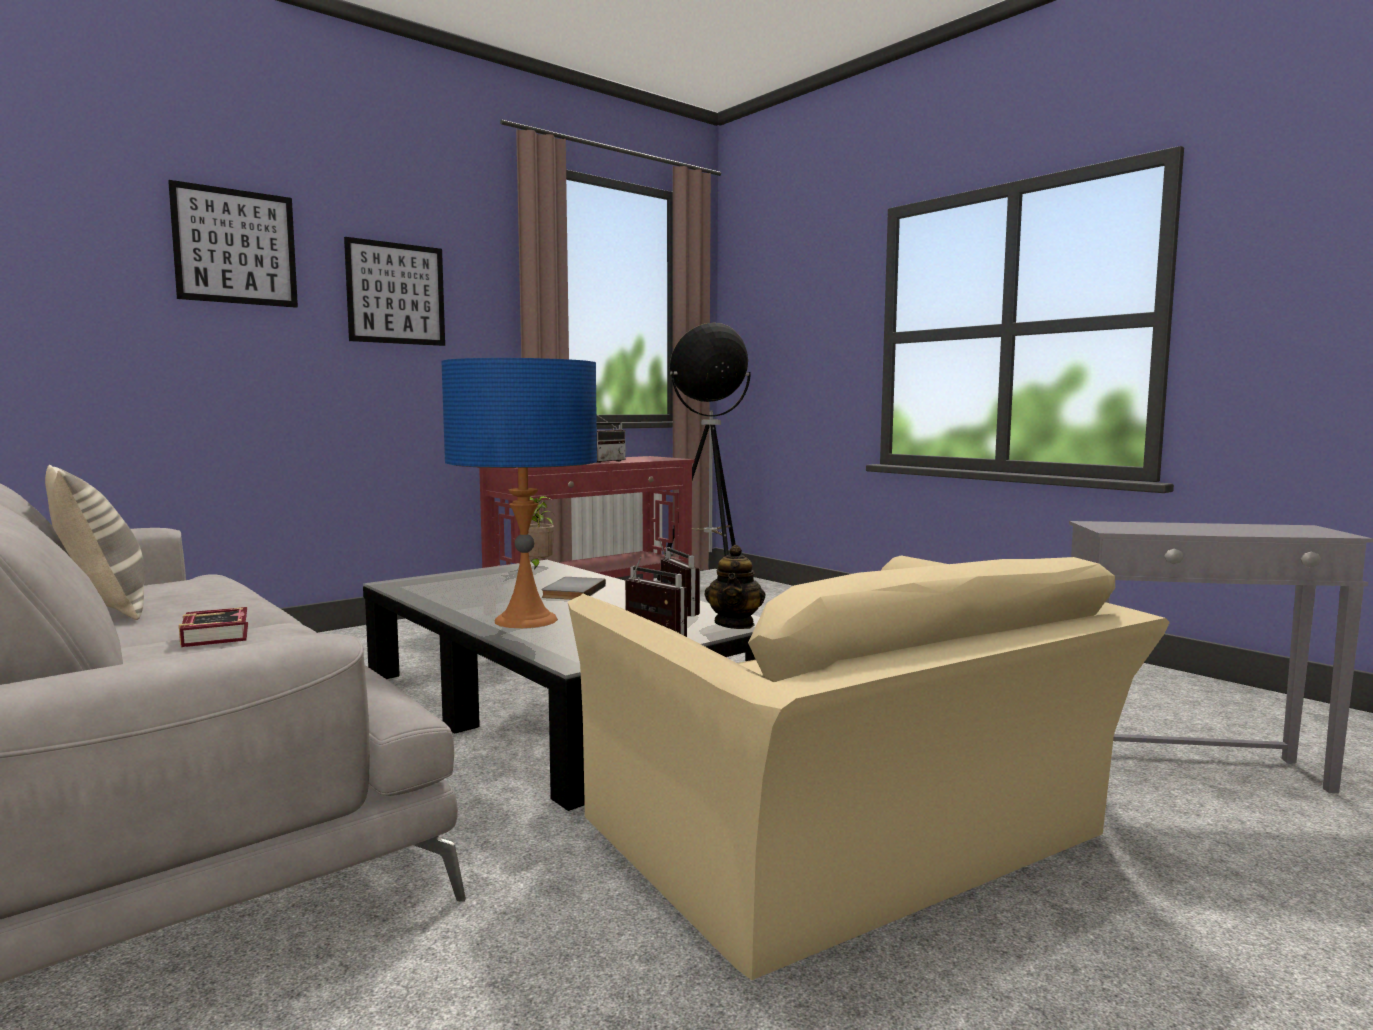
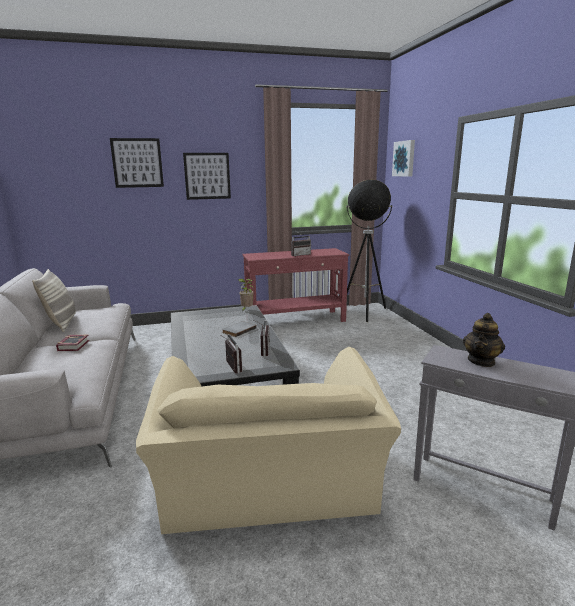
camera: 25 degrees right, 10 degrees up
(526, 620) = (199, 347): blue table lamp -> none
(735, 624) = (276, 364): teapot -> teapot (481, 361)
(766, 290) = (404, 158): none -> picture

